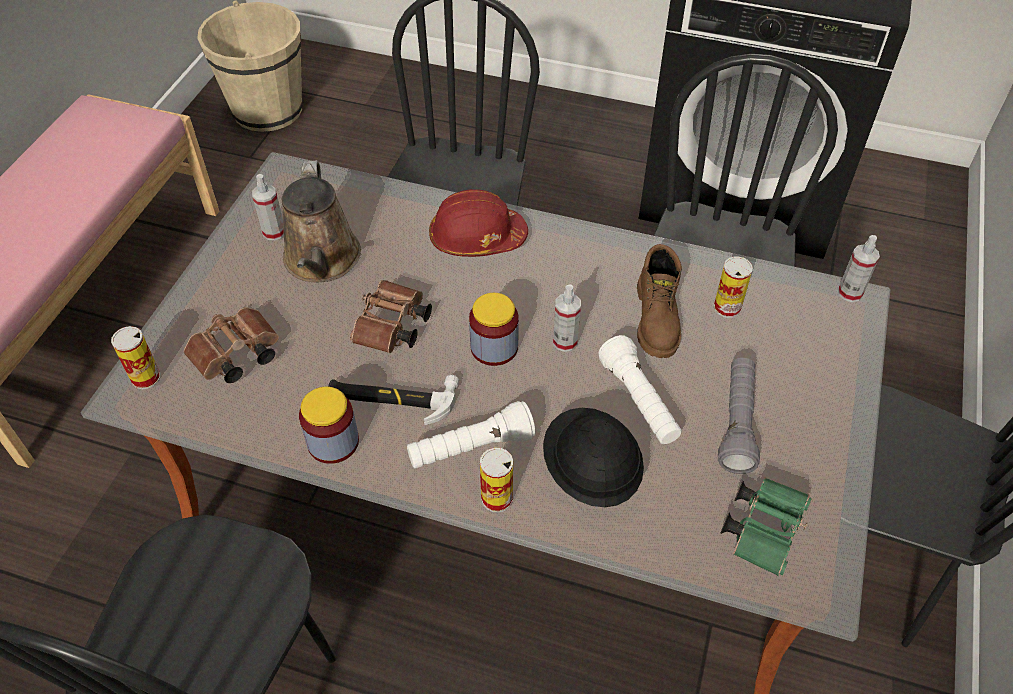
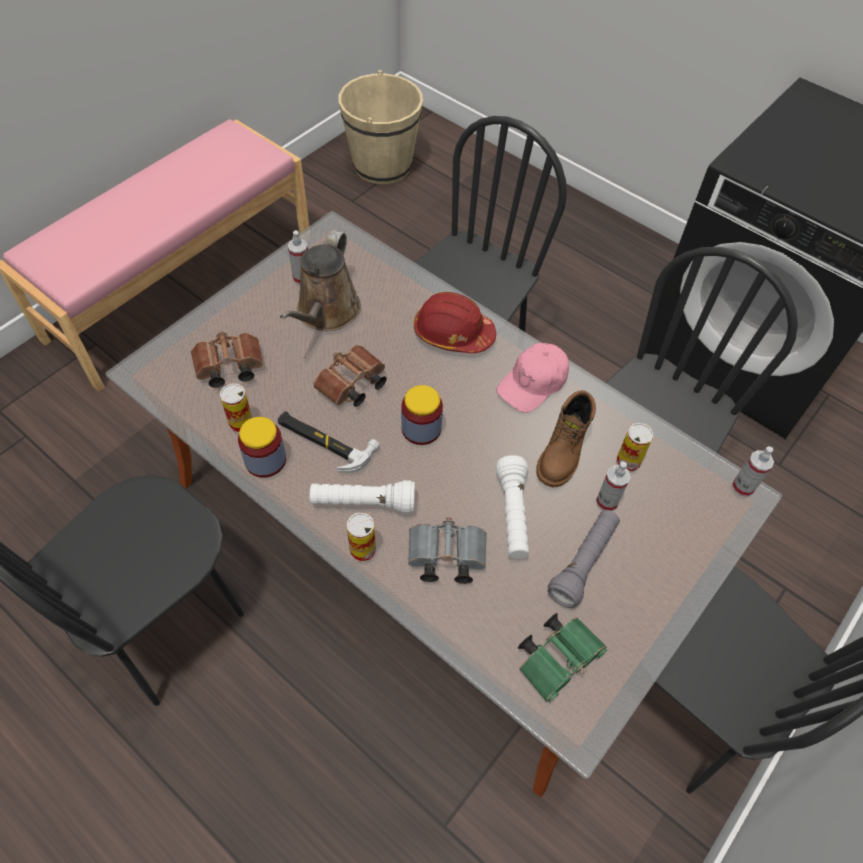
camera: 20 degrees right, 5 degrees up
(146, 377) = (159, 362): can -> can (241, 423)
(565, 342) = (479, 443): spray bottle -> spray bottle (607, 501)
(589, 261) = (533, 383): none -> pink cap
(590, 472) = (444, 557): black hard hat -> grey binoculars

